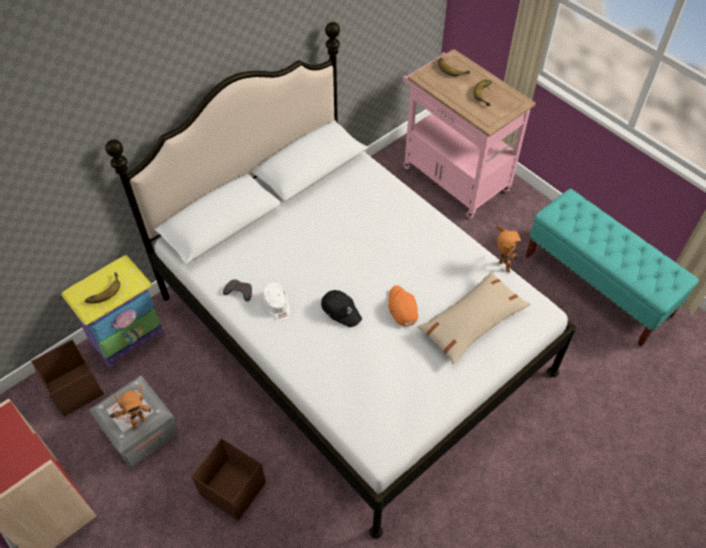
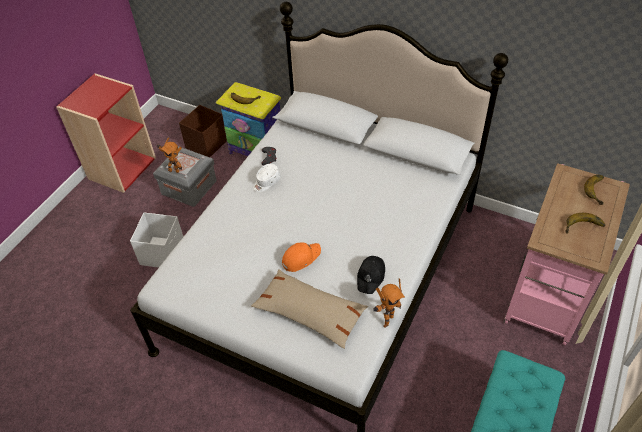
camera: 70 degrees right, 5 degrees down
(232, 488) = (163, 252): brown storage box -> white storage box
(341, 310) = (279, 219): black cap -> black cap (371, 277)

